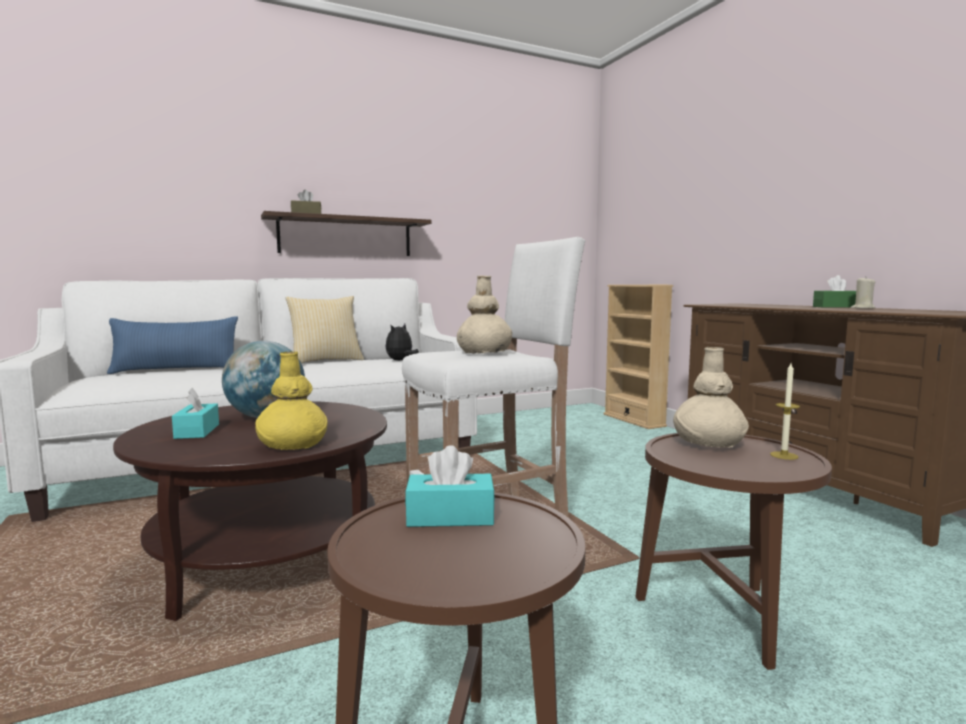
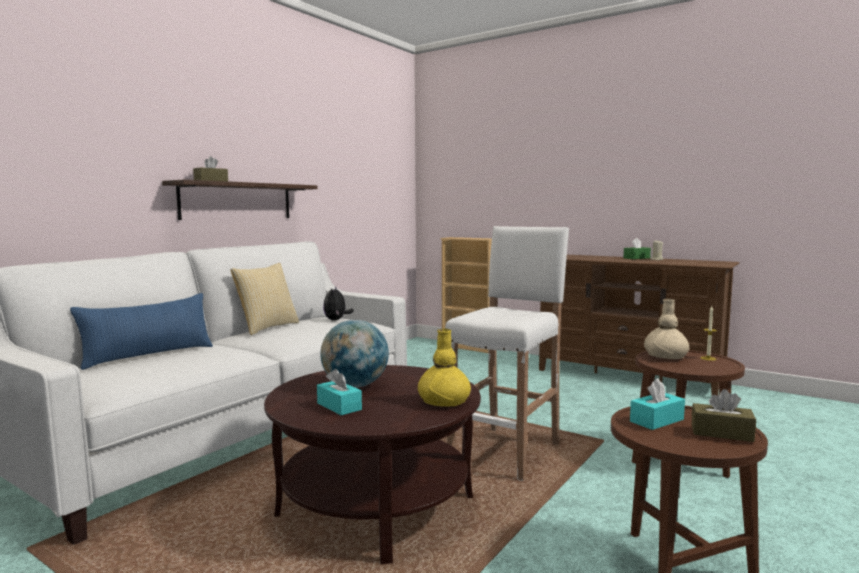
camera: 30 degrees left, 0 degrees up
(484, 352) = (500, 311): beige vase -> none
(486, 558) = (721, 433): none -> brown tissue box

